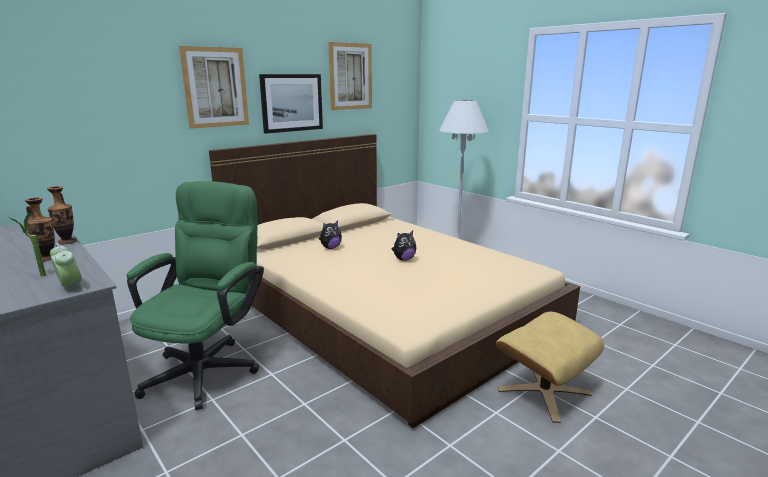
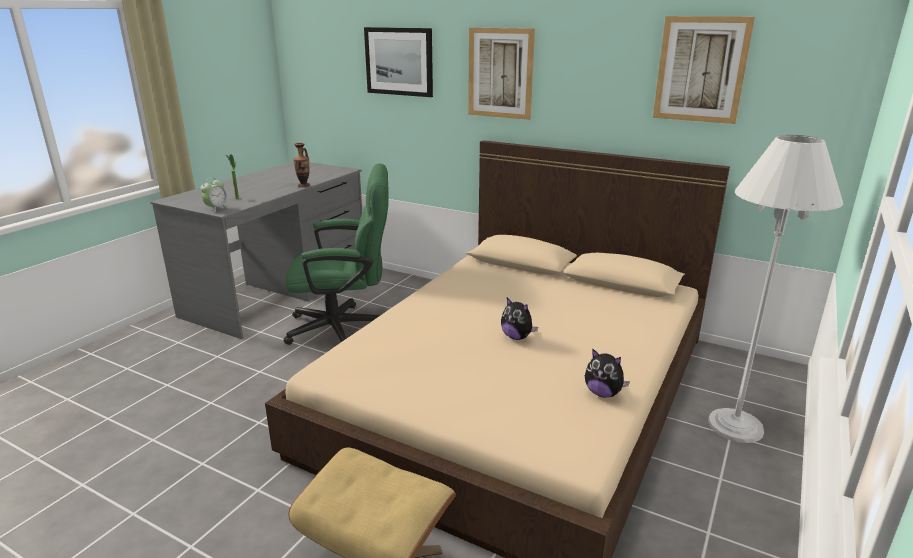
camera: 70 degrees right, 5 degrees up
(47, 258) = (269, 191): vase -> none
(291, 103) = (592, 100): picture -> picture (399, 61)
(330, 248) = (516, 289): plush toy -> plush toy (603, 393)

